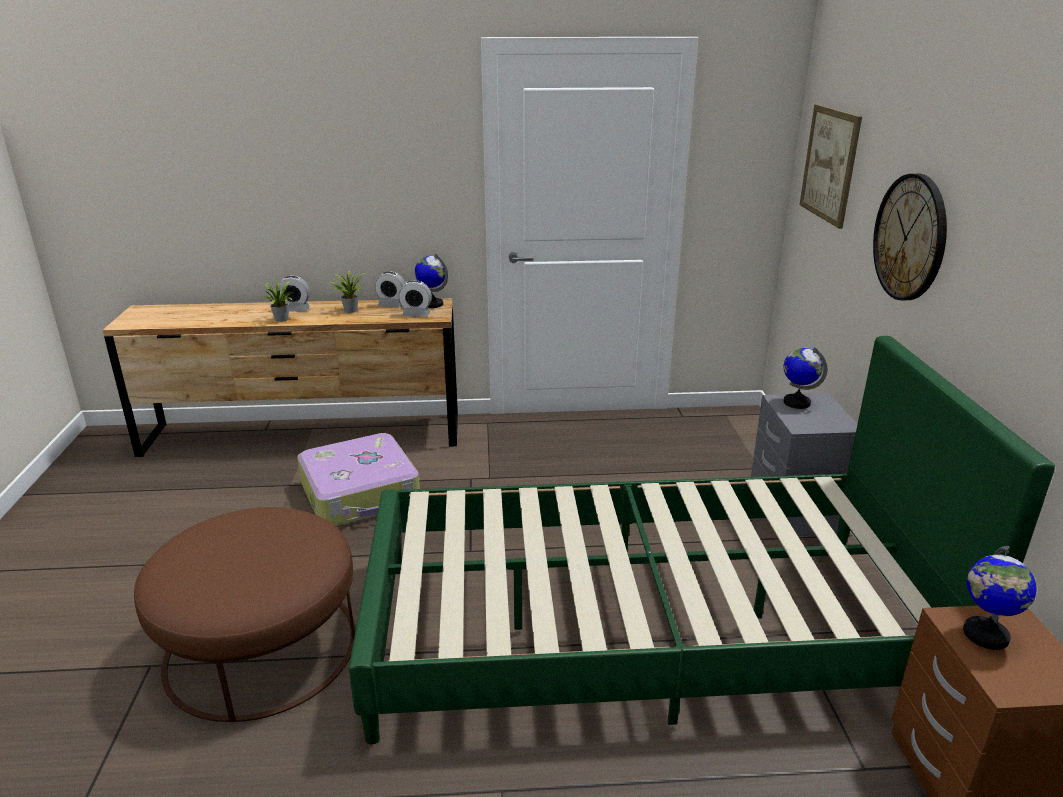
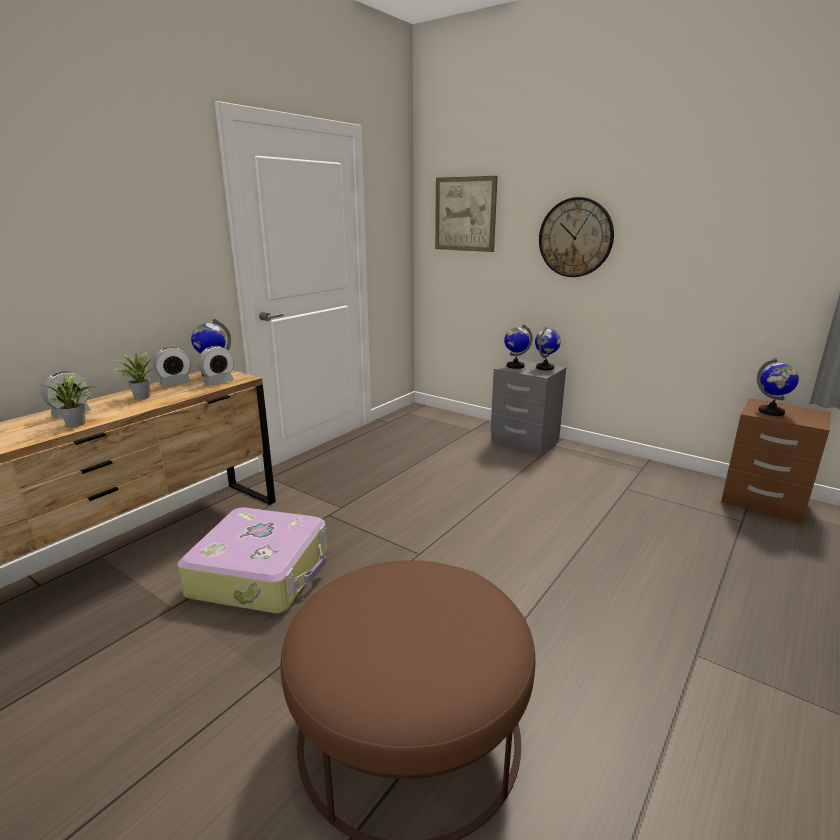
camera: 50 degrees left, 5 degrees down
(644, 629) = (579, 528): green bed -> none
(830, 420) = (545, 368): none -> globe

